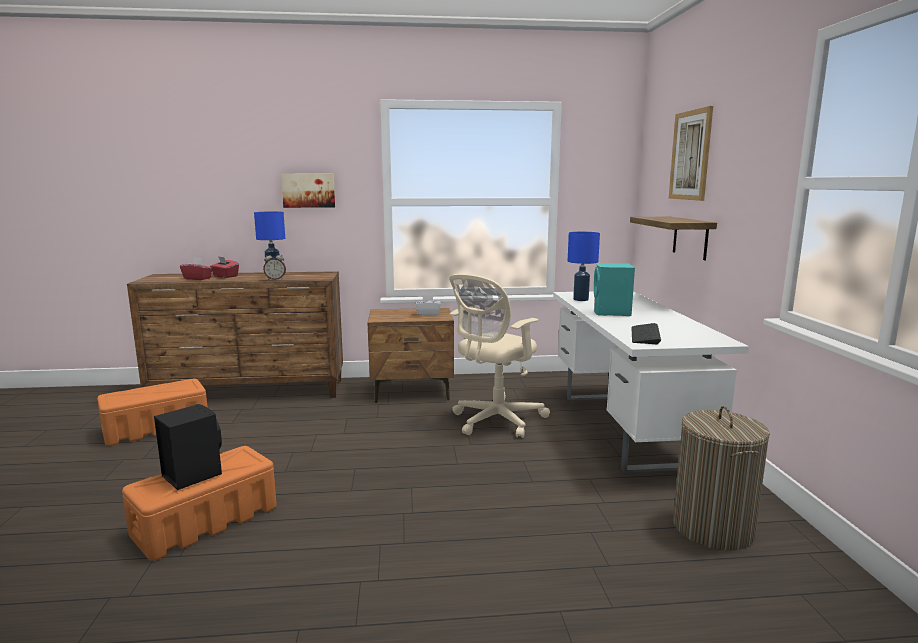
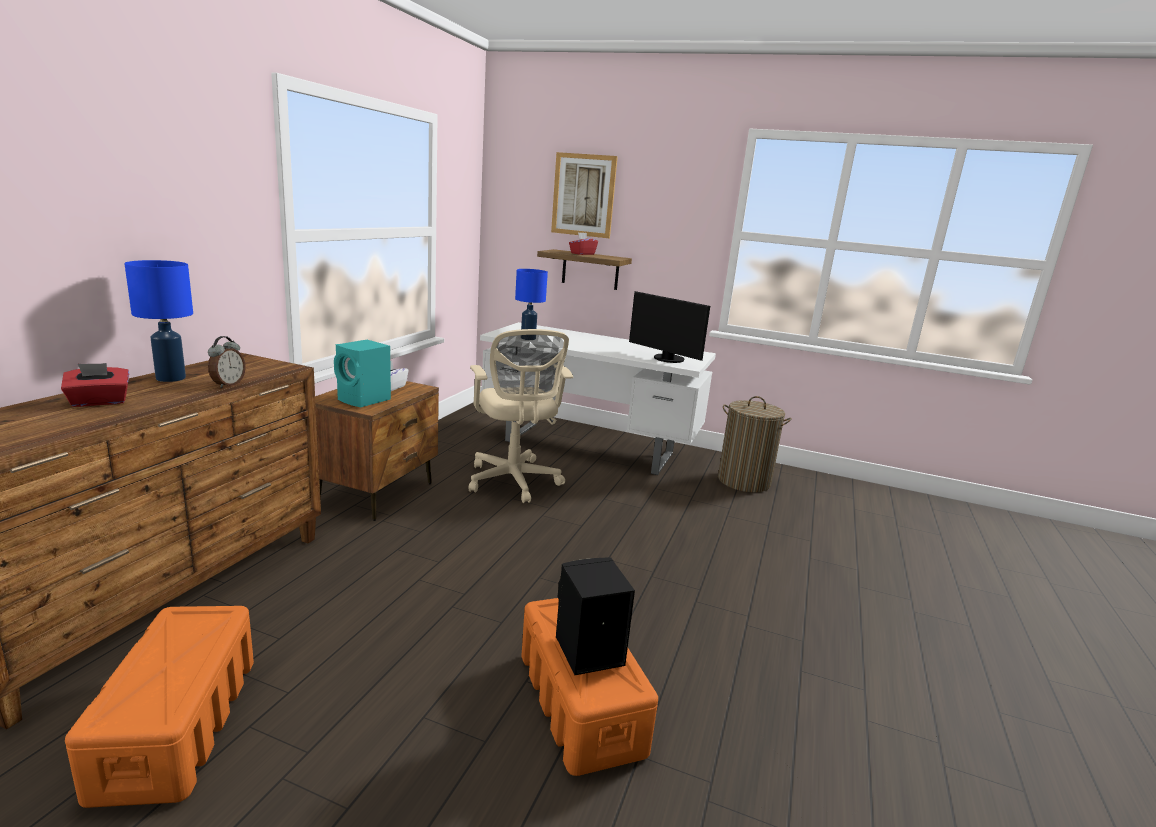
camera: 65 degrees left, 5 degrees up
(197, 278) = (66, 419): red tissue box -> red tissue box (582, 254)
(308, 190) = (182, 218): picture -> none
(612, 313) = (590, 346): turquoise speaker -> turquoise speaker (365, 400)
(645, 335) = (666, 359): keyboard -> monitor

